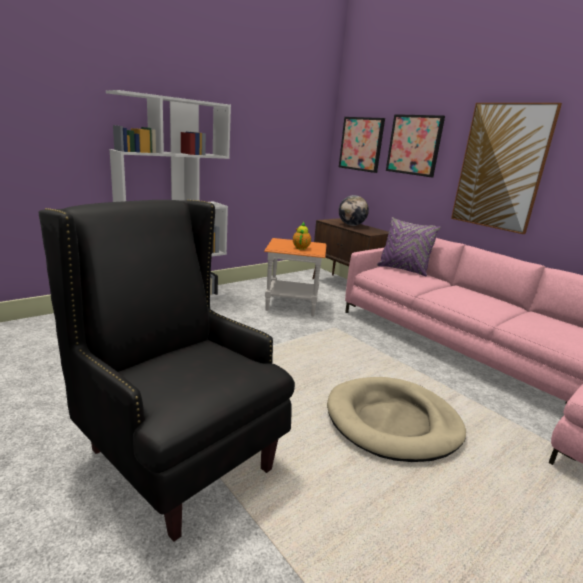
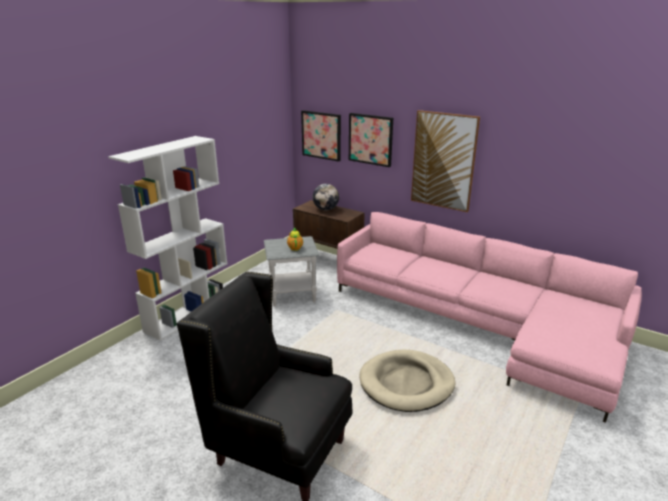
camera: 15 degrees left, 5 degrees up
(292, 305) = (293, 295): orange side table -> grey side table
(403, 270) = (380, 249): purple pillow -> none

